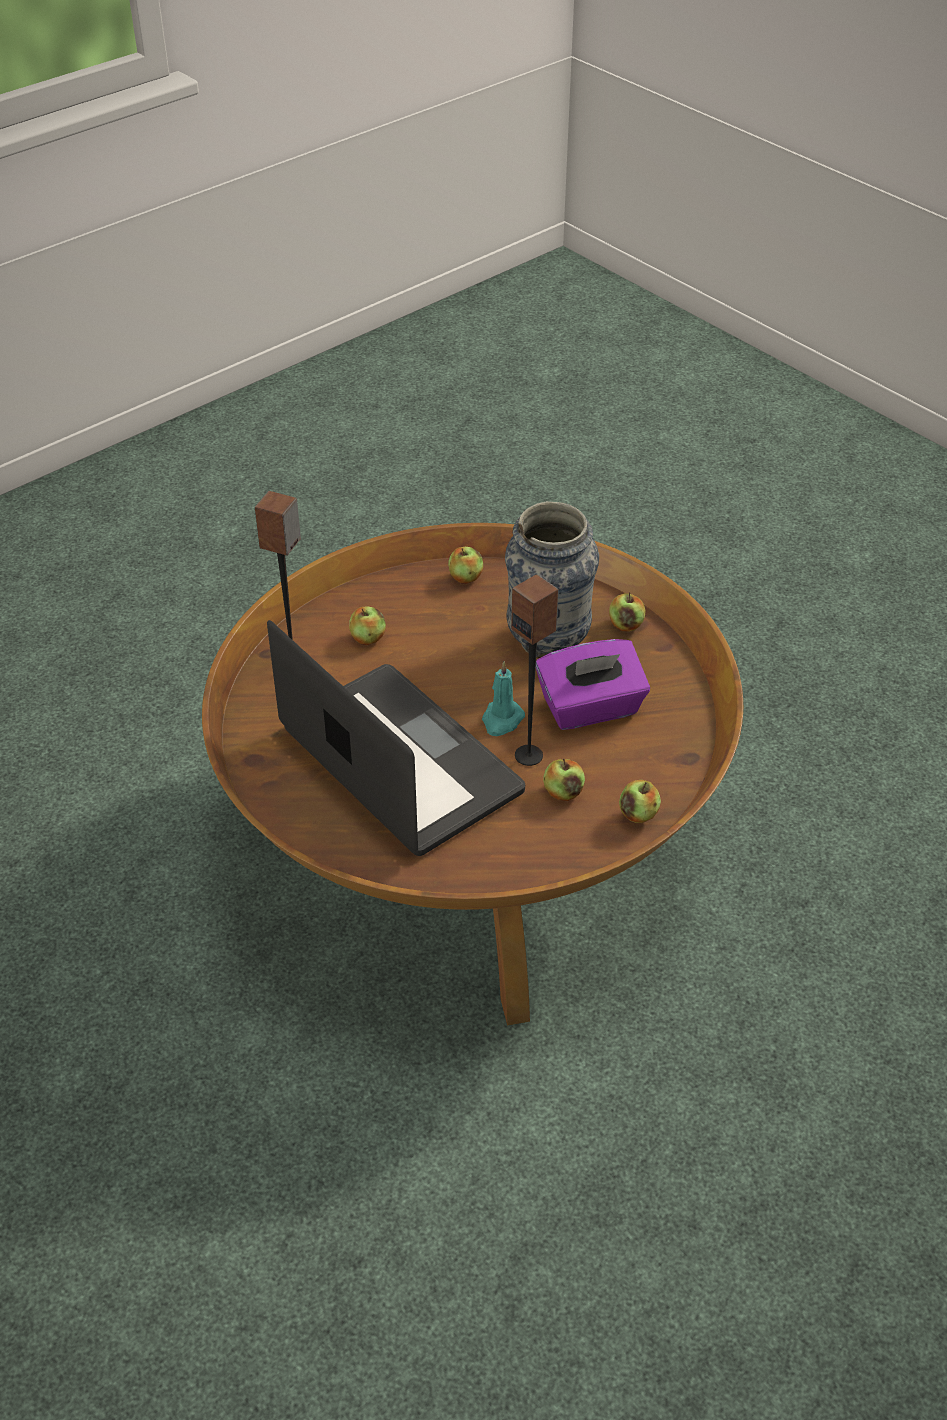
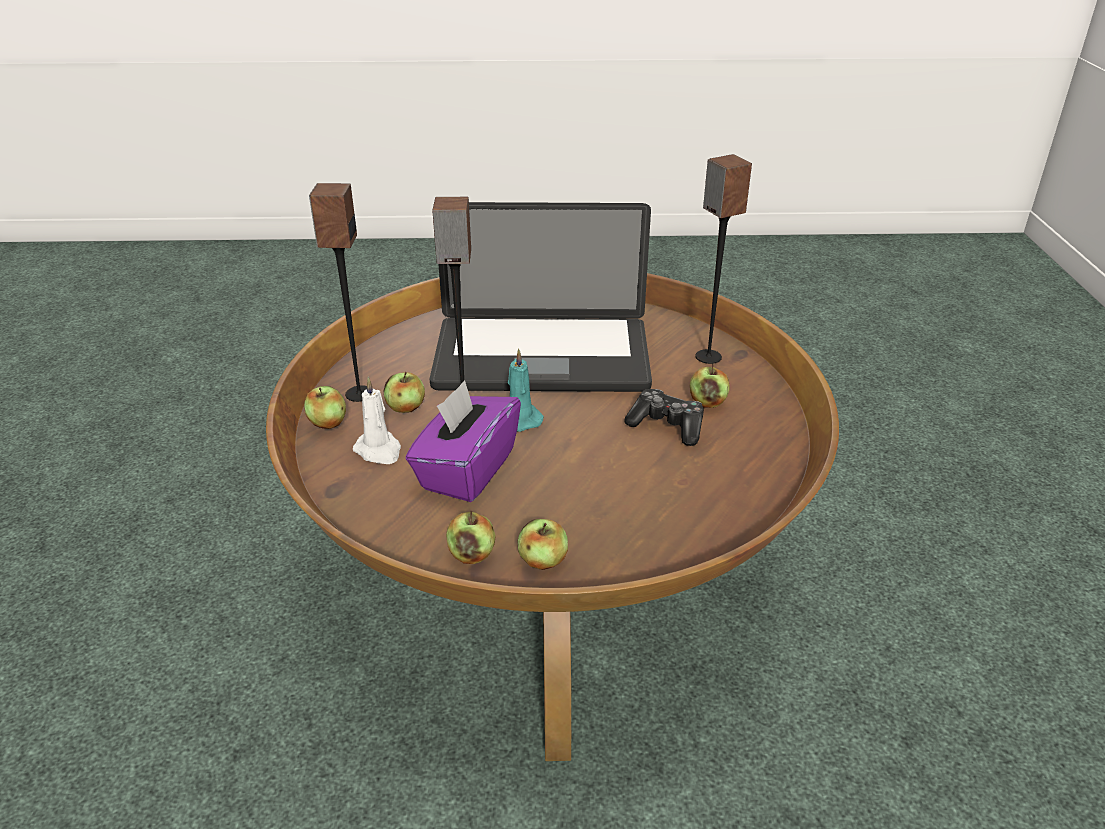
camera: 130 degrees right, 10 degrees down
(423, 643) = (667, 426): none -> game controller
(465, 577) = (742, 494): apple -> apple (471, 554)
(548, 642) = (582, 494): vase -> none
(580, 835) = (358, 394): none -> speaker
(627, 767) = (379, 451): none -> white candle

